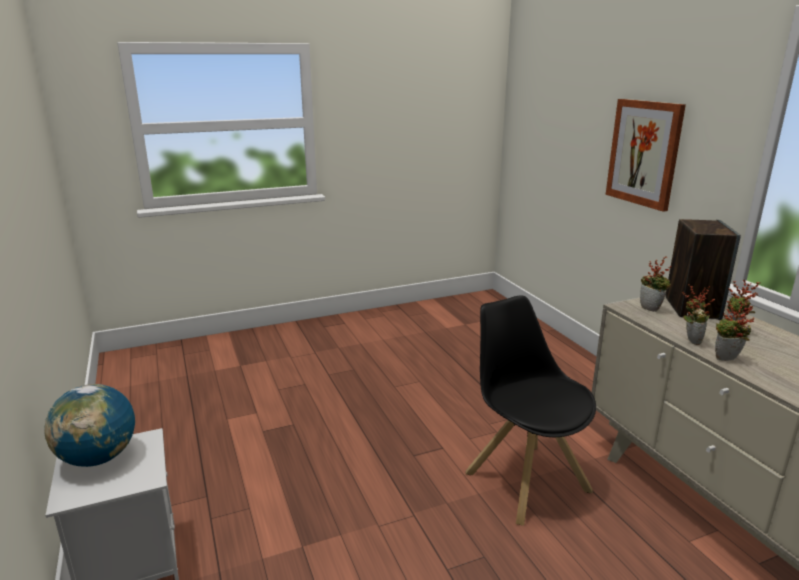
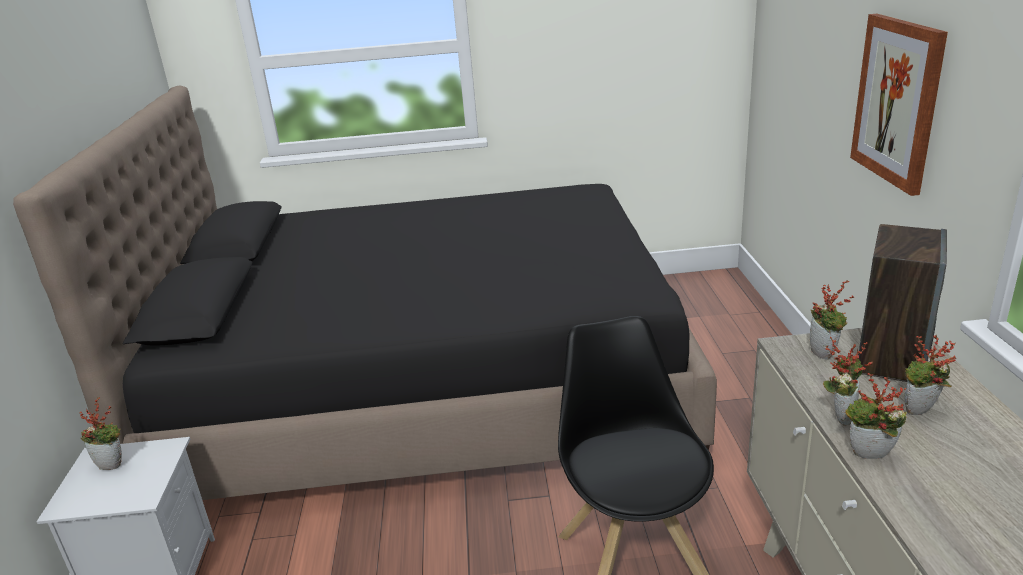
camera: 20 degrees right, 5 degrees up
(98, 458) = (113, 464): globe -> potted plant
(305, 385) = (427, 385): none -> black bed

